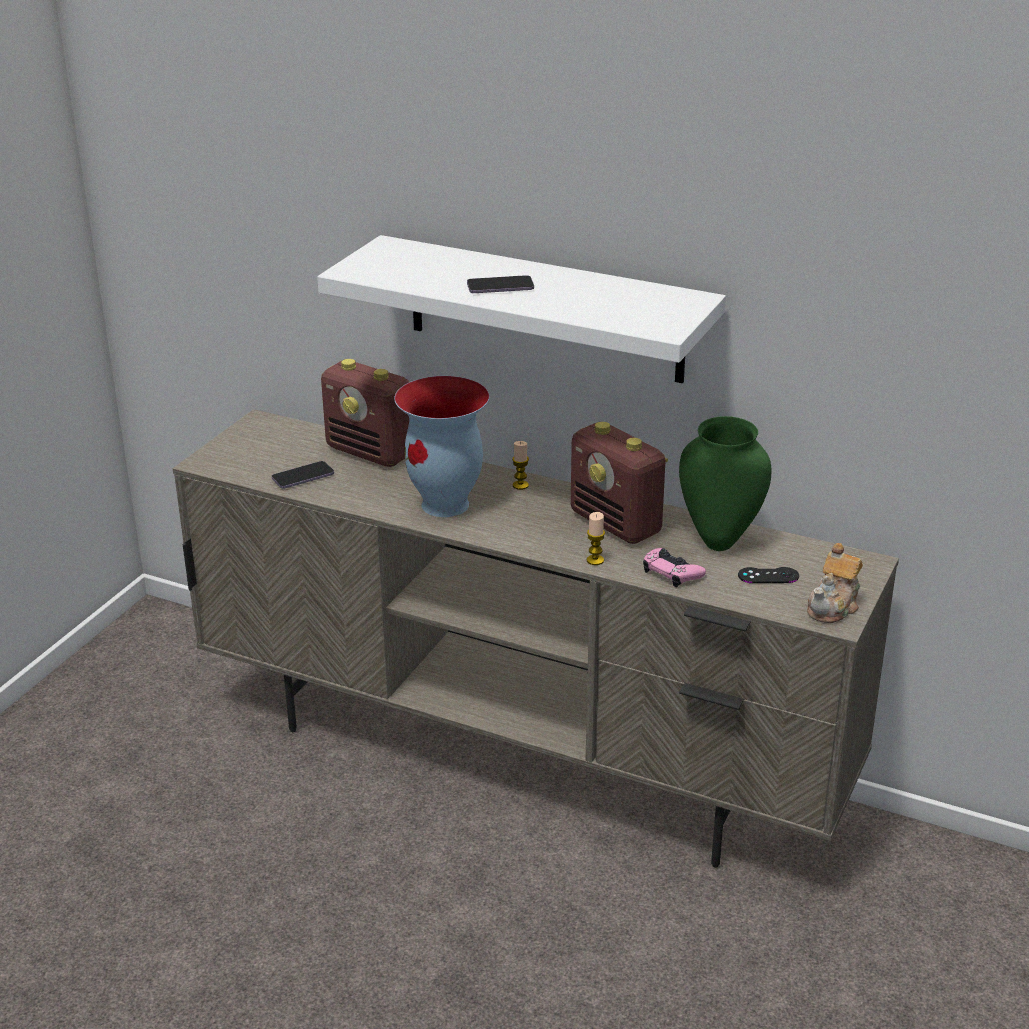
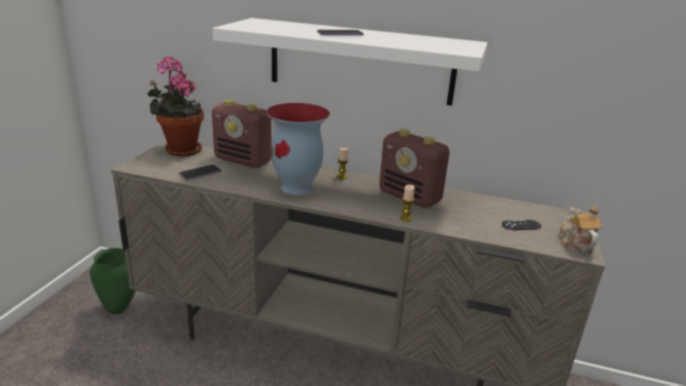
camera: 10 degrees left, 5 degrees down
(274, 431) = (180, 150): none -> potted plant
(672, 572) = (459, 224): pink game controller -> none
(720, 541) = (479, 205): green vase -> green vase (119, 308)
(834, 607) = (575, 243): teapot -> teapot turned 150 degrees clockwise

